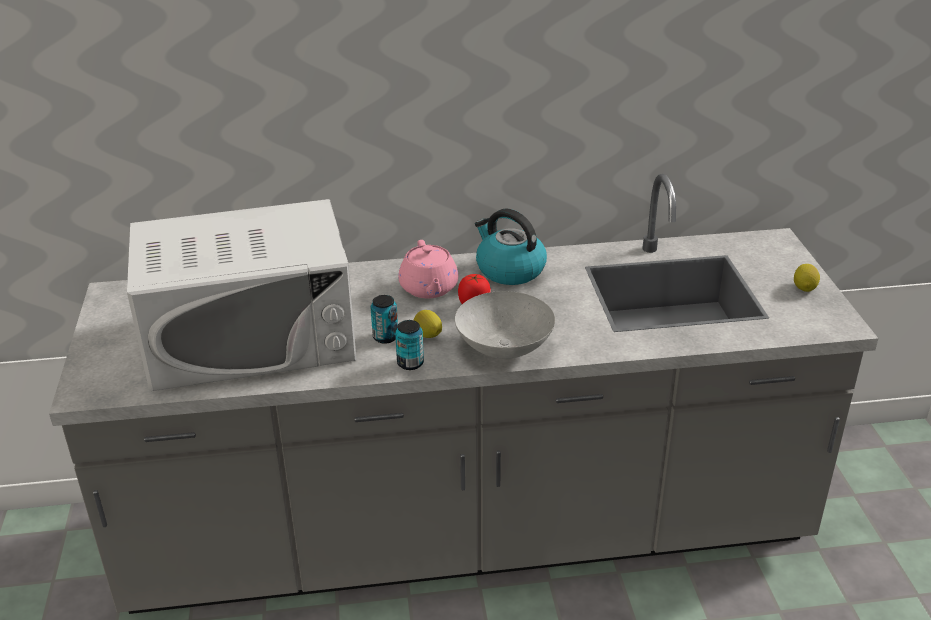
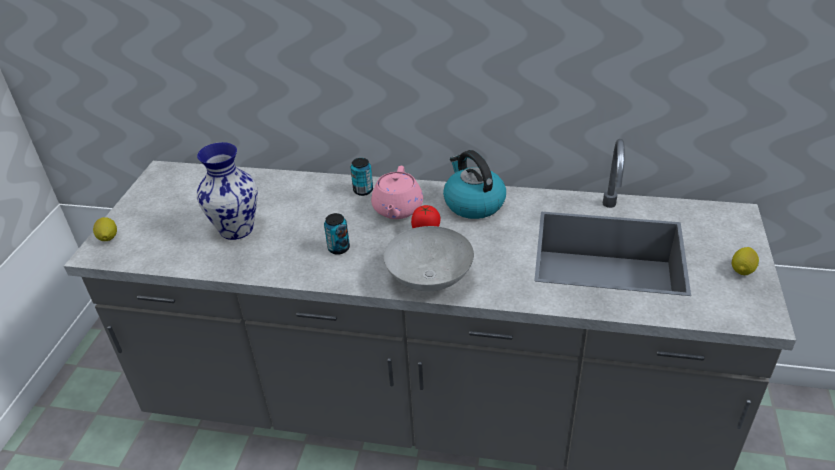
camera: 20 degrees right, 5 degrees up
(251, 337) = (237, 229): white microwave -> vase
(410, 363) = (345, 277): can -> can (363, 190)
(428, 335) = (373, 253): lemon -> lemon (108, 238)

